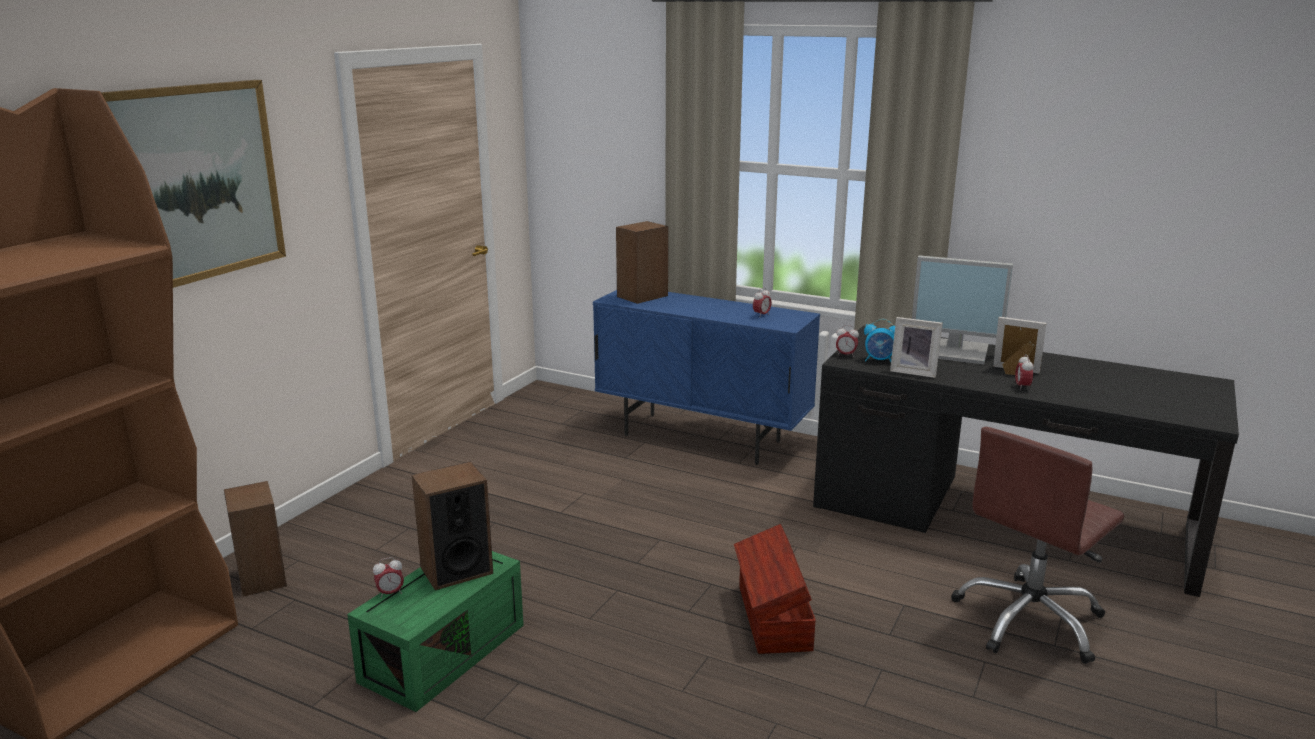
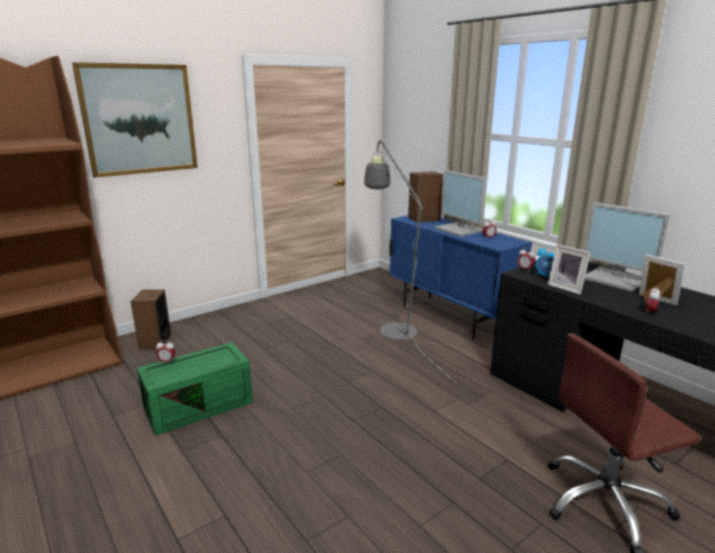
camera: 25 degrees right, 0 degrees up
(456, 570) = (211, 358): speaker -> none
(635, 469) = (393, 326): none -> grey floor lamp
(711, 307) = (460, 230): none -> monitor
(772, 618) = (404, 441): brown storage box -> none

